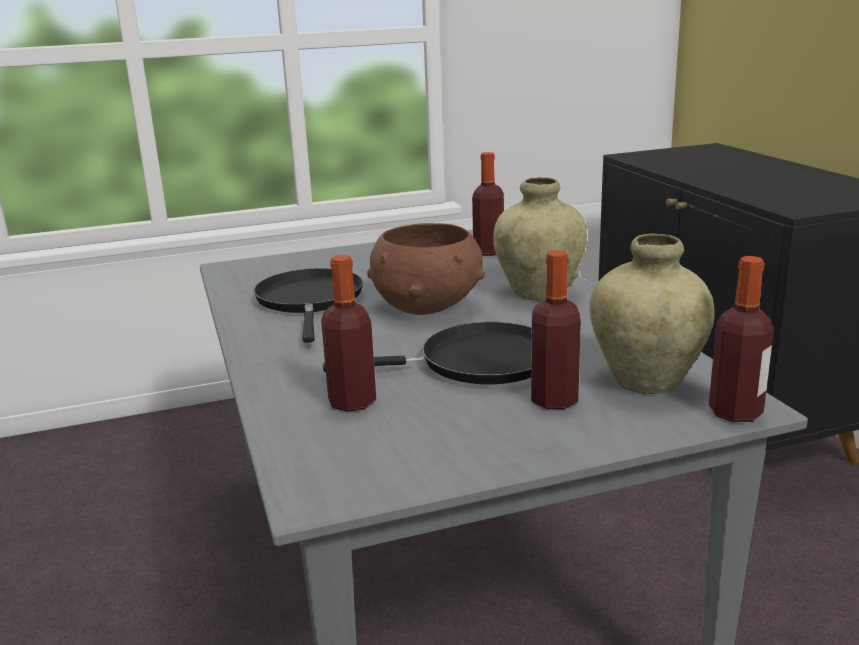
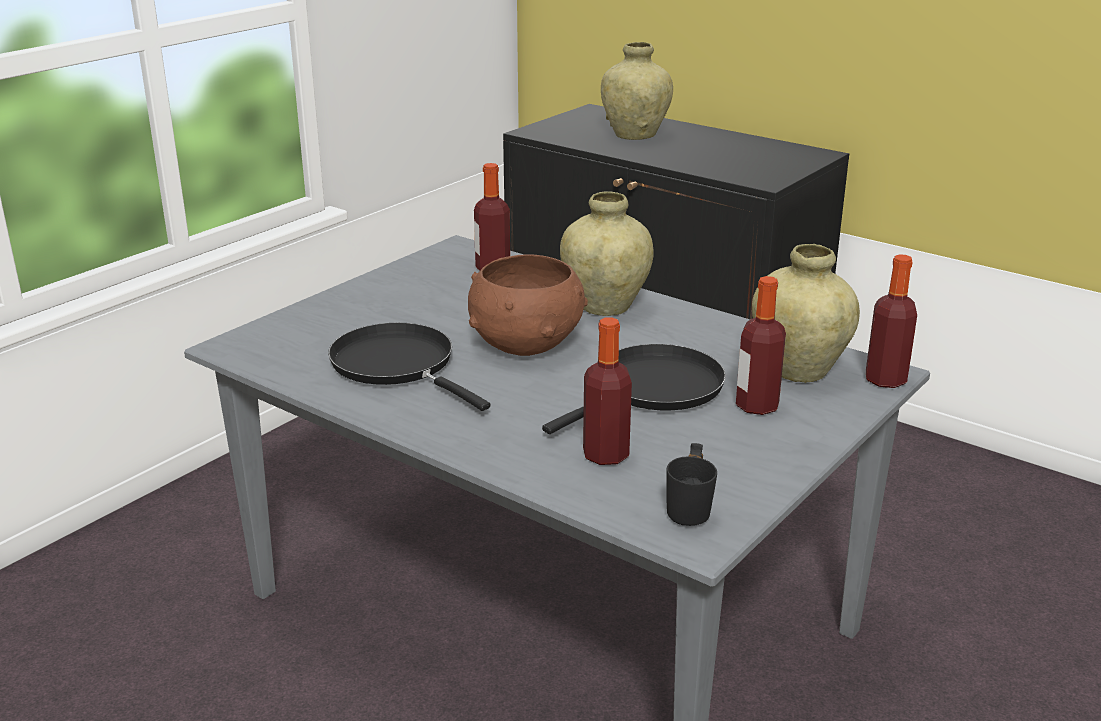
camera: 35 degrees left, 5 degrees up
(350, 471) = (694, 511): none -> black mug
(720, 165) = (635, 135): none -> beige vase

